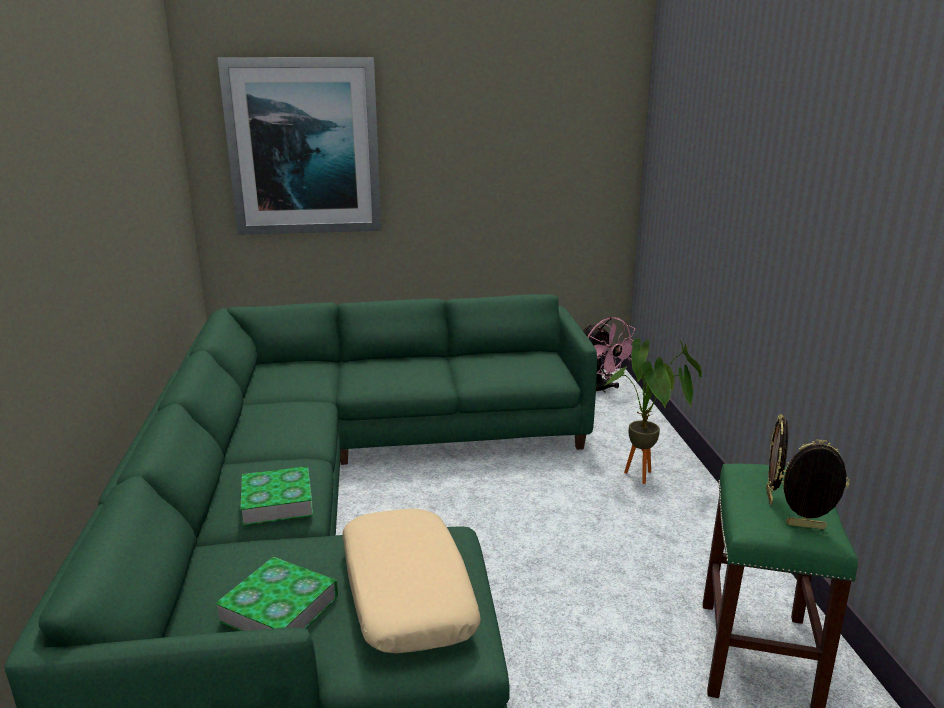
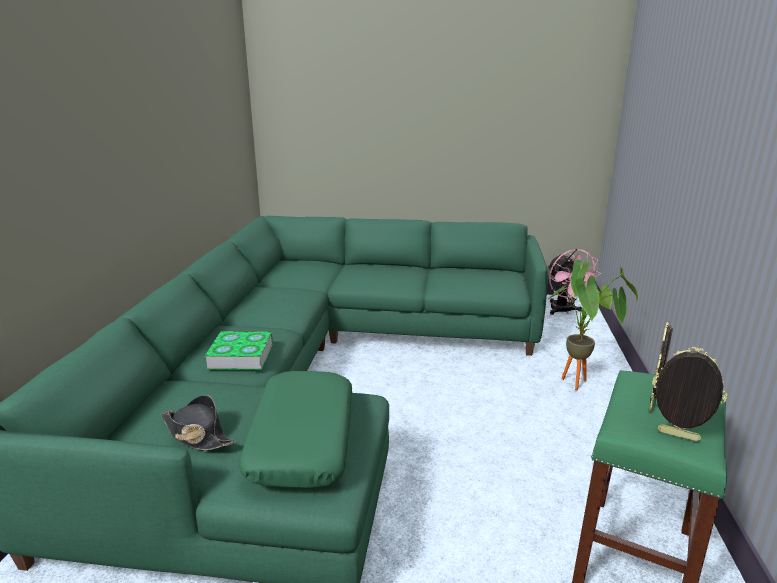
camera: 15 degrees right, 0 degrees up
(279, 609) = (196, 434): book -> black hat
(304, 147) = (337, 96): picture -> none
(405, 593) = (302, 439): beige pillow -> green pillow

